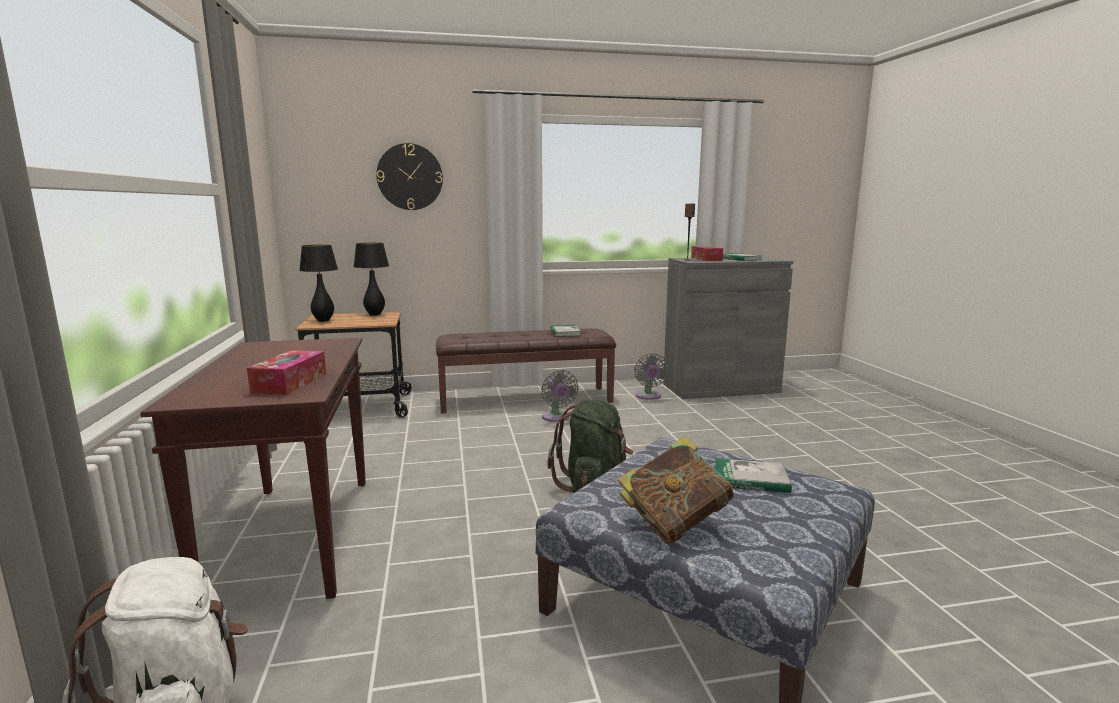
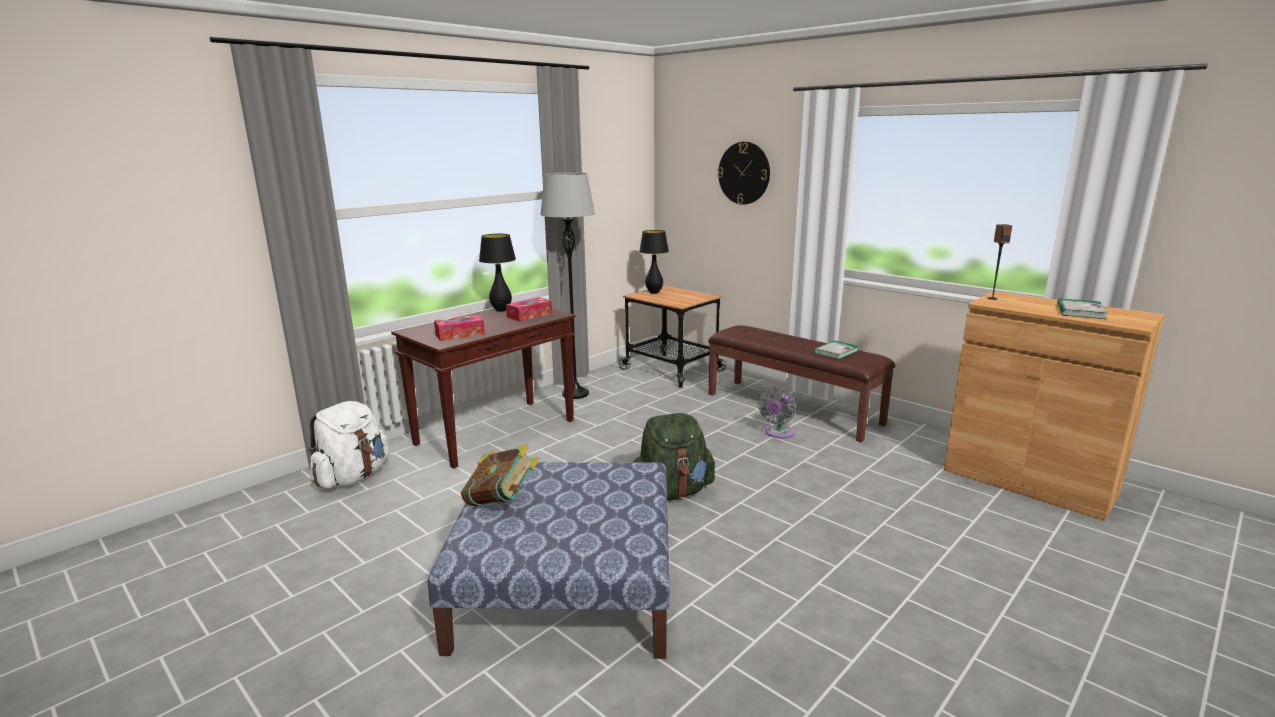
camera: 55 degrees right, 5 degrees up
(302, 462) = (575, 394): none -> grey floor lamp
(375, 314) = (697, 295): black table lamp -> black table lamp (501, 310)
(648, 396) = (912, 452): grey fan -> none
(706, 259) = (1026, 302): tissue box -> tissue box (529, 315)
(720, 388) = (1029, 480): grey cabinet -> brown cabinet
(750, 479) = (610, 512): book -> none

